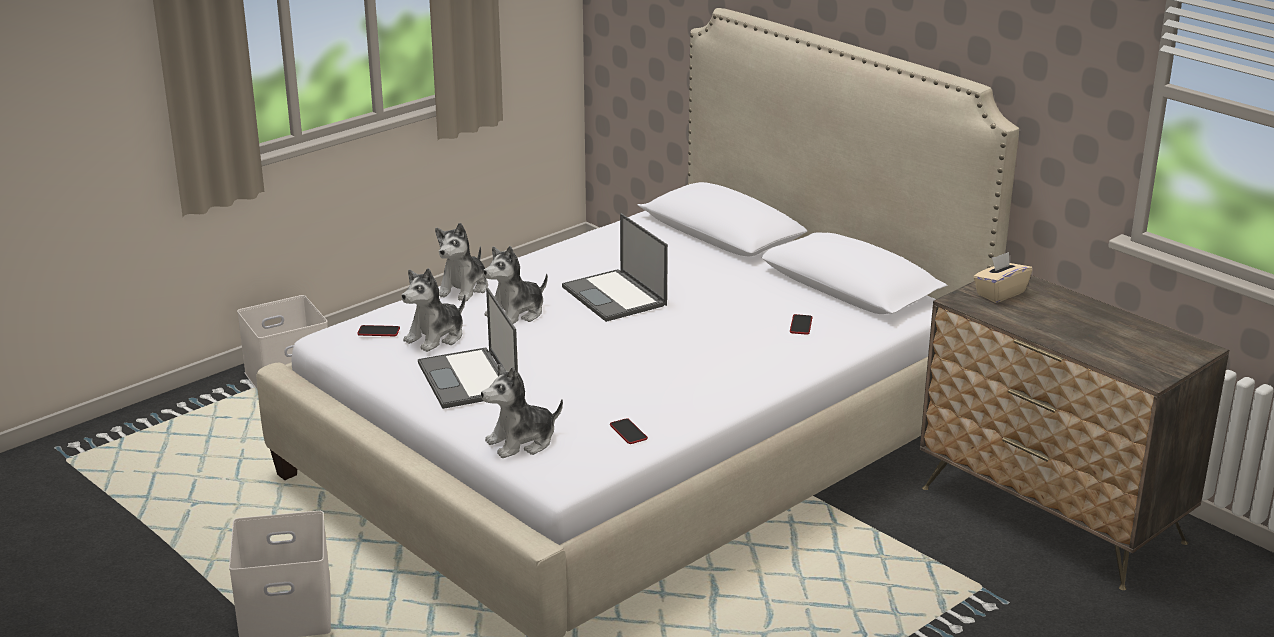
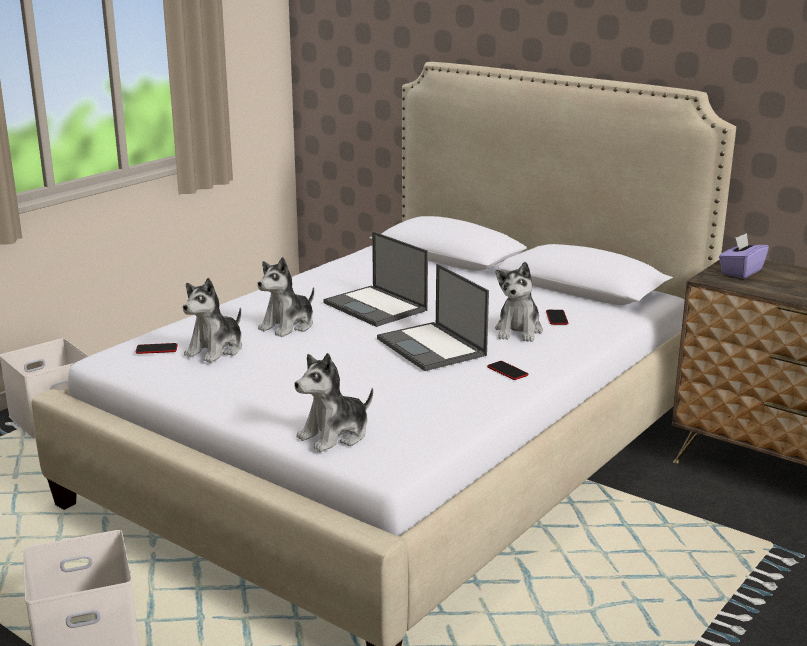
camera: 10 degrees left, 5 degrees down
(464, 288) = (230, 310): plush toy -> plush toy (519, 331)
(468, 379) = (260, 383): laptop -> laptop (432, 347)
(628, 432) = (439, 417): phone -> phone (507, 371)
(1000, 293) = (741, 272): beige tissue box -> purple tissue box

